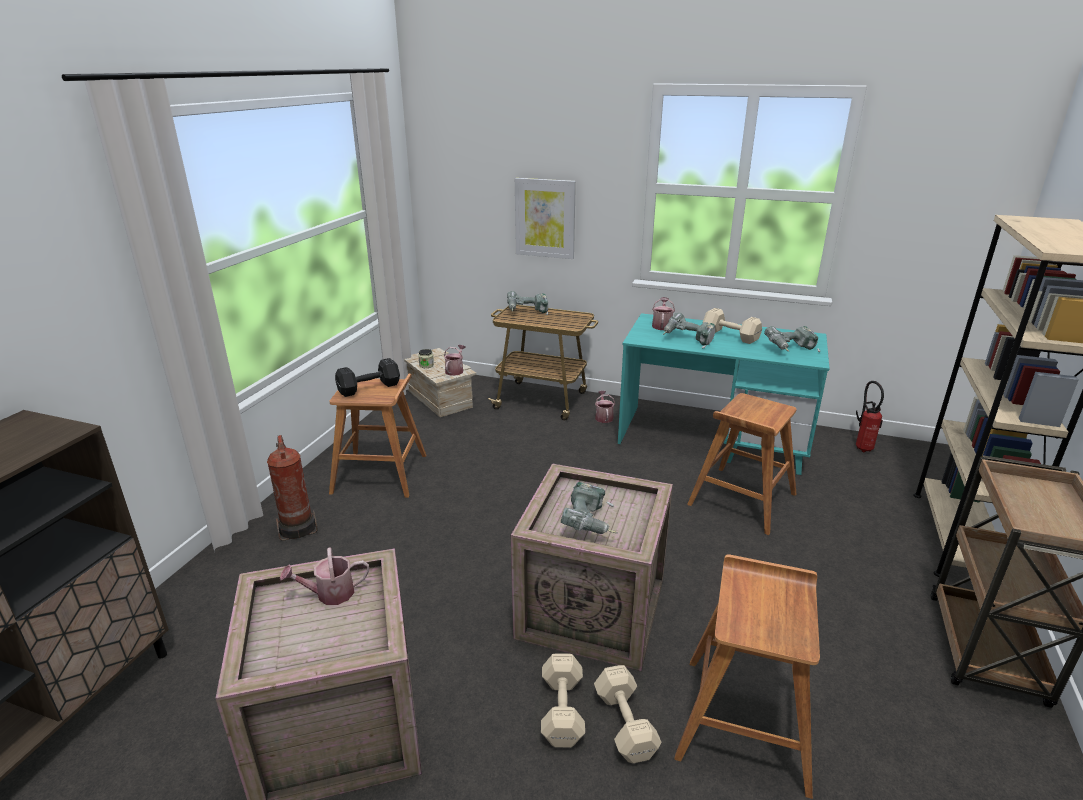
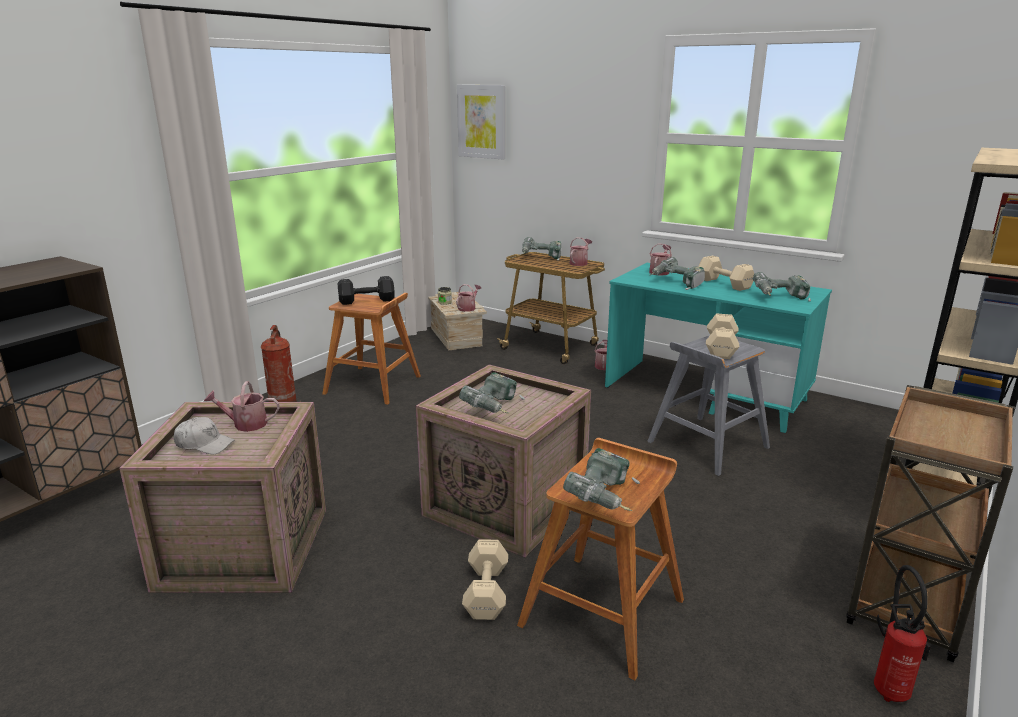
camera: 15 degrees right, 5 degrees down
(297, 635) = (204, 444): none -> white cap
(545, 218) = (565, 168): picture -> picture (482, 121)
(563, 708) = (436, 571): beige dumbbell -> beige dumbbell (721, 347)
(569, 316) = (579, 263): none -> watering can
(741, 500) = (707, 445): brown stool -> grey stool
(775, 633) = (605, 498): none -> power drill
(862, 447) = (871, 418): fire extinguisher -> fire extinguisher (890, 689)

